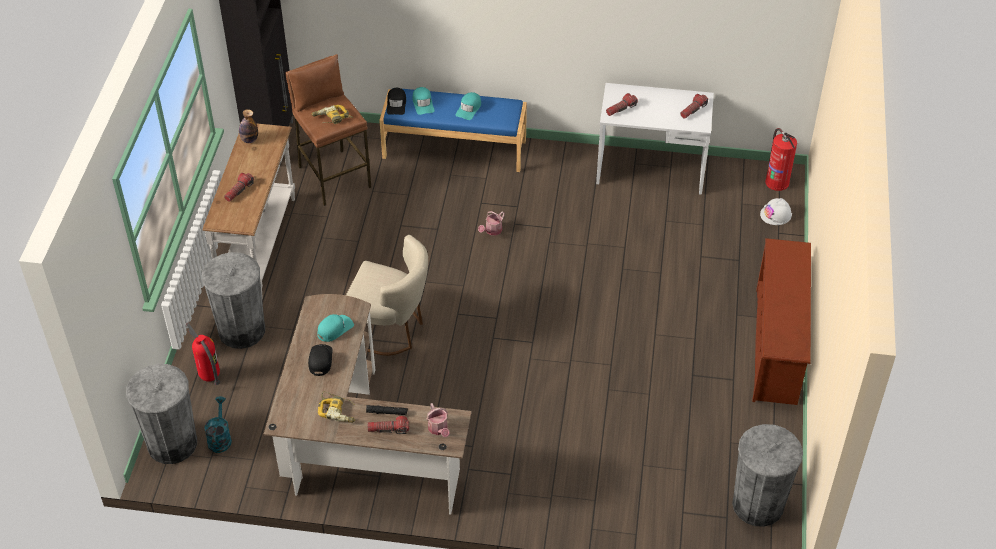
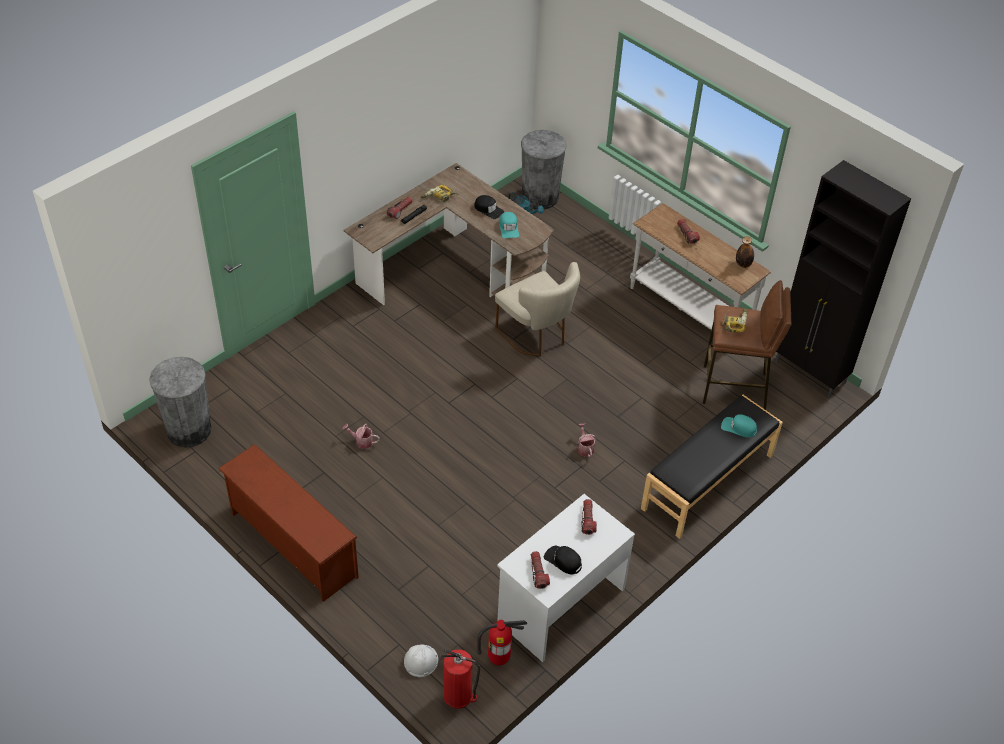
camera: 125 degrees right, 0 degrees up
(209, 377) = (579, 234): fire extinguisher -> fire extinguisher (499, 658)
(241, 330) = (608, 265): grey trash can -> none
(390, 330) = (537, 335): beige chair -> beige chair turned 90 degrees counterclockwise
(396, 104) = (752, 410): black cap -> black cap (563, 561)
(439, 429) = (375, 231): watering can -> watering can (362, 441)
(454, 148) = (708, 482): blue bench -> black bench
(469, 109) = (706, 454): turquoise cap -> none

